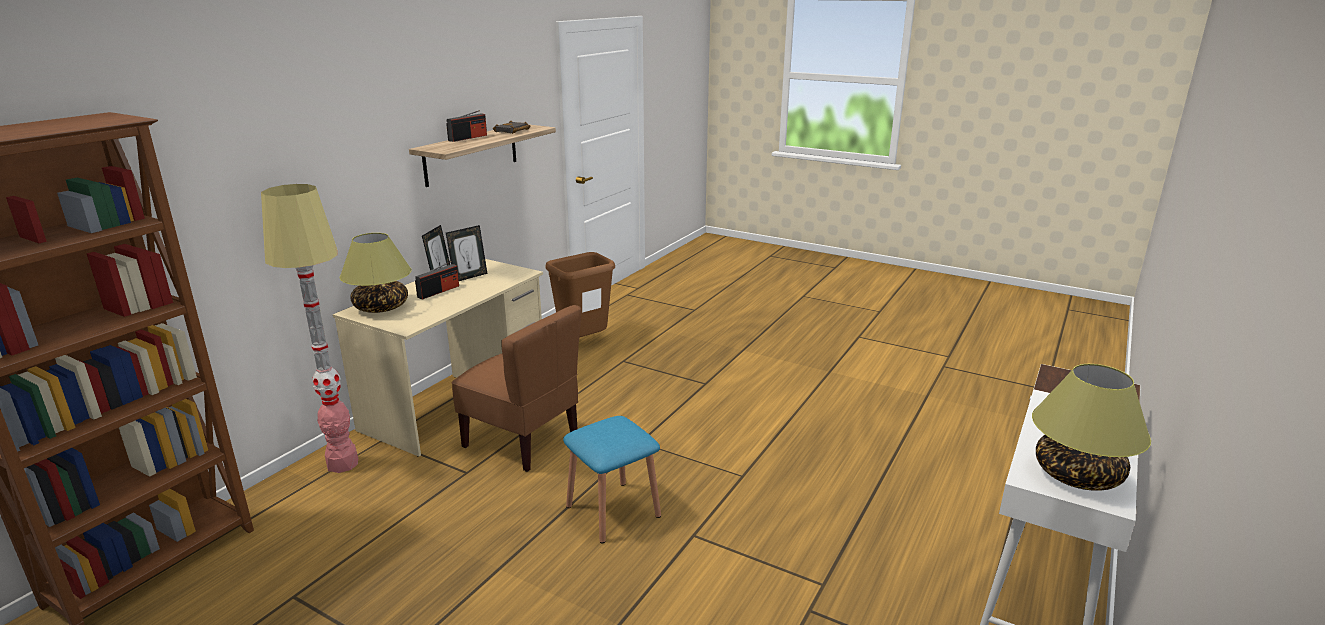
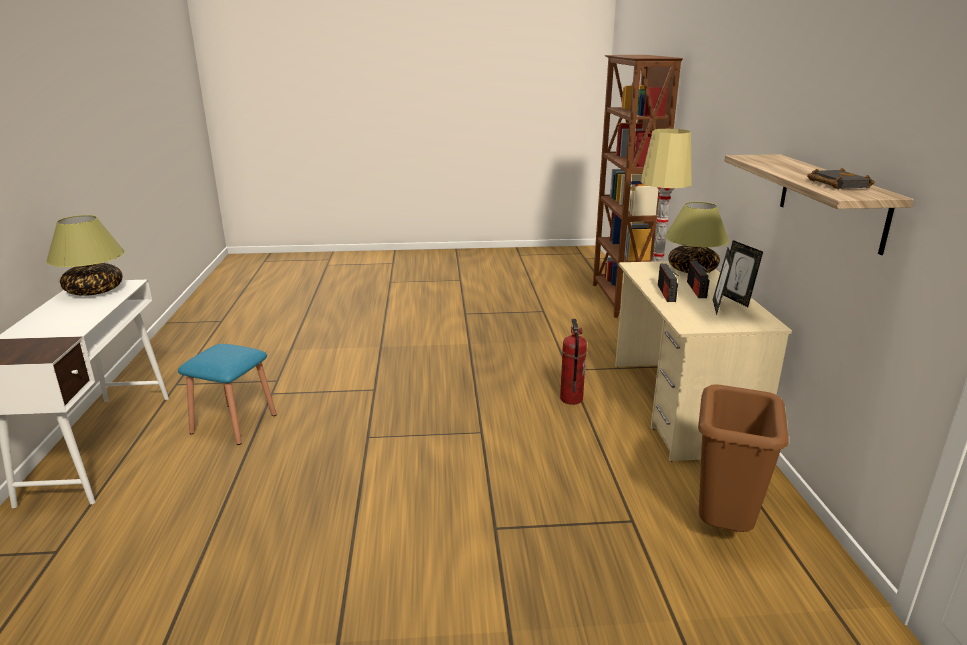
camera: 145 degrees right, 0 degrees up
(468, 138) = (811, 169): radio -> radio (666, 293)
(522, 441) = (570, 399): brown chair -> fire extinguisher
(613, 511) = (441, 383): blue stool -> blue stool (234, 423)

